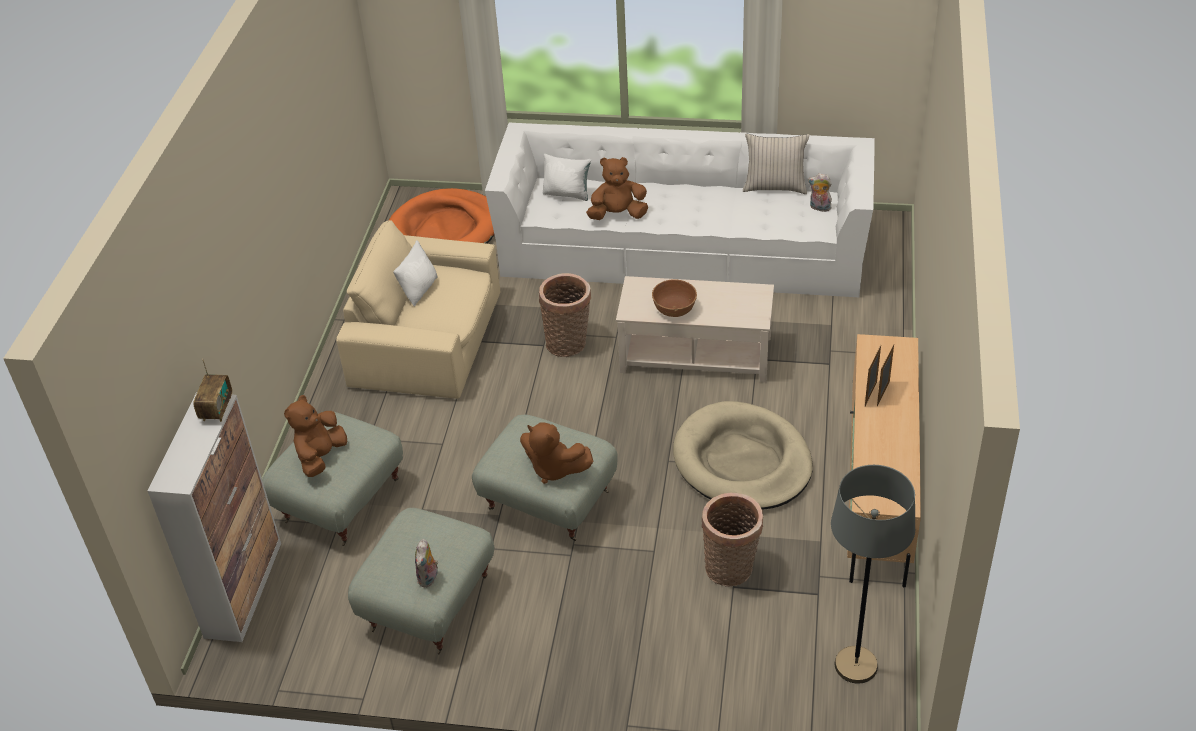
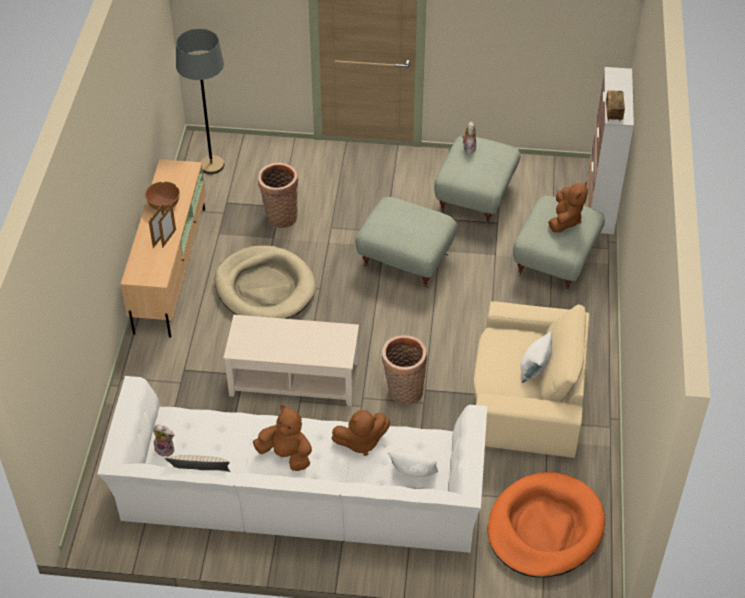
camera: 175 degrees right, 5 degrees up
(554, 469) = (397, 212): brown plush toy -> brown plush toy (286, 455)
(674, 309) = (309, 333): brown bowl -> brown bowl (164, 204)

